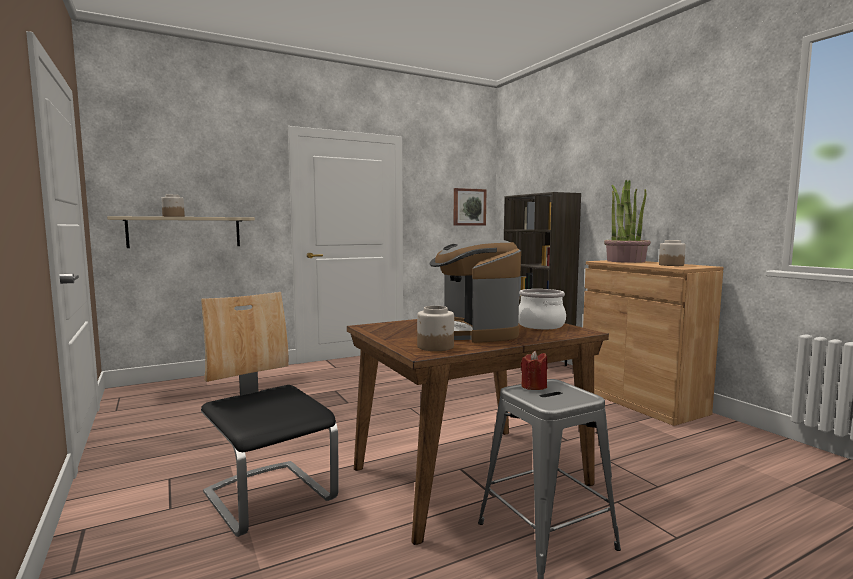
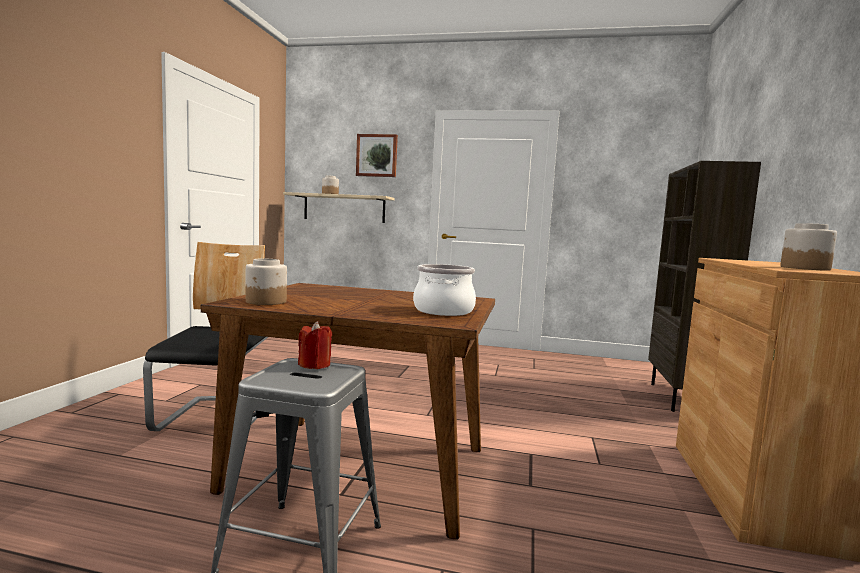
camera: 40 degrees right, 0 degrees up
(469, 207) = (648, 192): picture -> picture (377, 155)
(475, 332) = (351, 302): coffee machine -> none
(625, 261) = (767, 262): potted plant -> none

